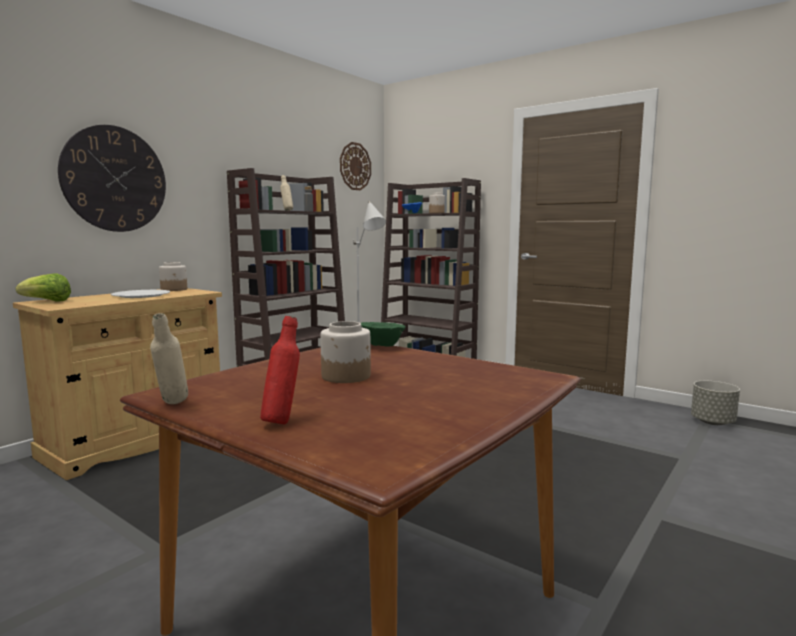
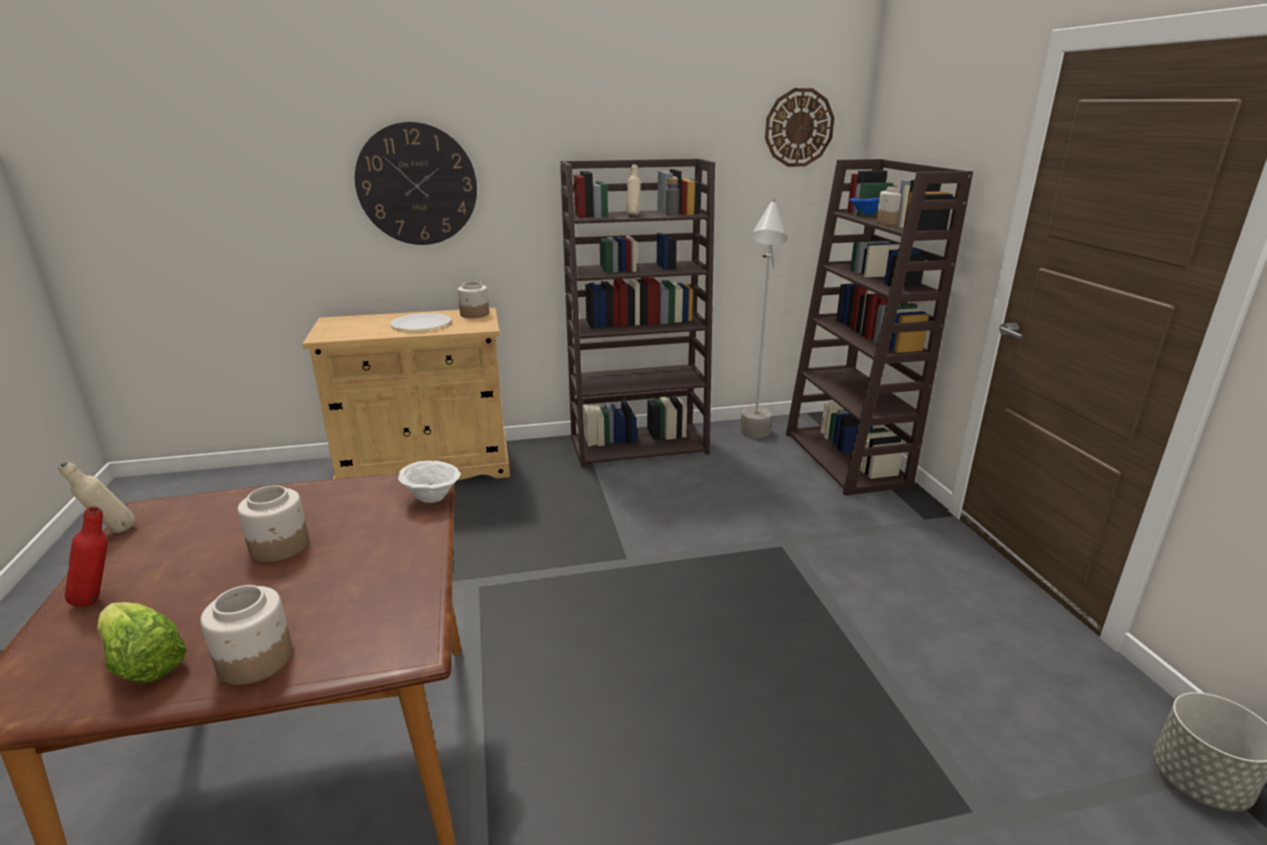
camera: 40 degrees right, 15 degrees up
(47, 301) = (338, 322): lettuce -> lettuce (144, 662)
(382, 346) = (431, 497): green bowl -> white bowl
(485, 401) = (254, 660): none -> jar

